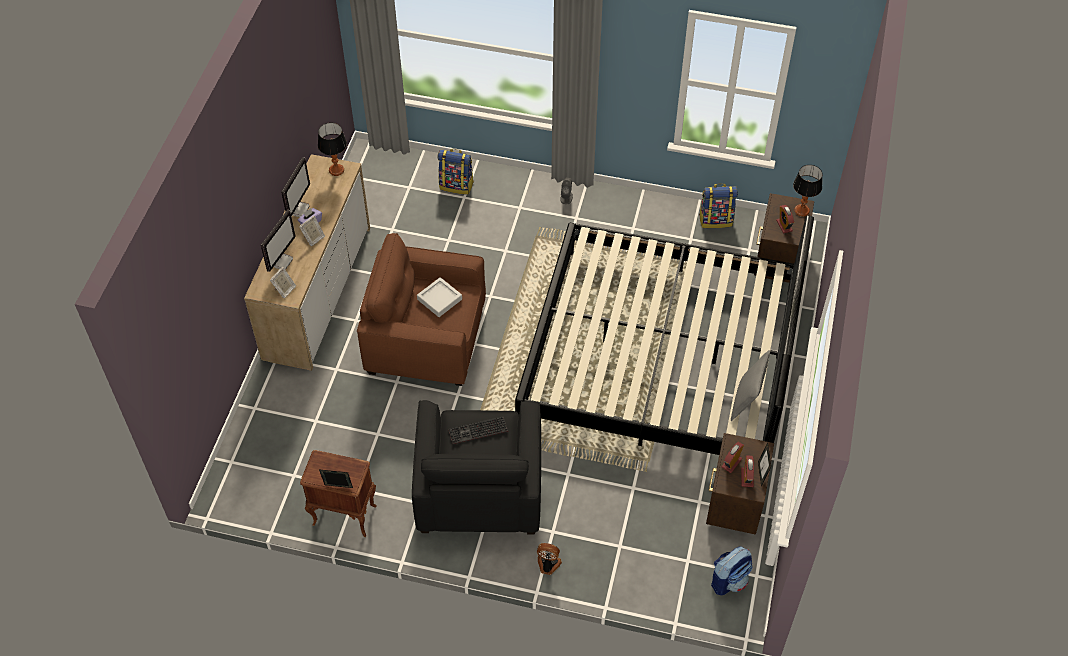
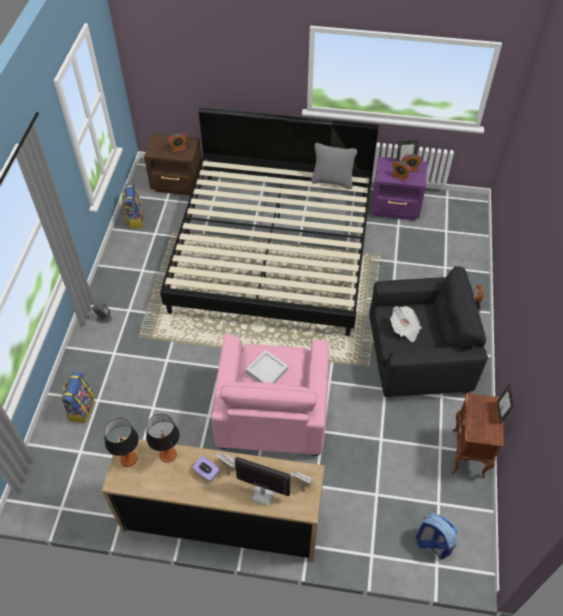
camera: 95 degrees left, 0 degrees up
(298, 209) = (186, 489): monitor -> none
(427, 339) = (272, 412): brown armchair -> pink armchair
(477, 432) = (404, 329): keyboard -> newspaper
(729, 580) = (454, 210): backpack -> backpack (432, 543)
(733, 504) = (396, 208): brown nightstand -> purple nightstand
(802, 210) = (163, 139): table lamp -> table lamp (168, 454)

